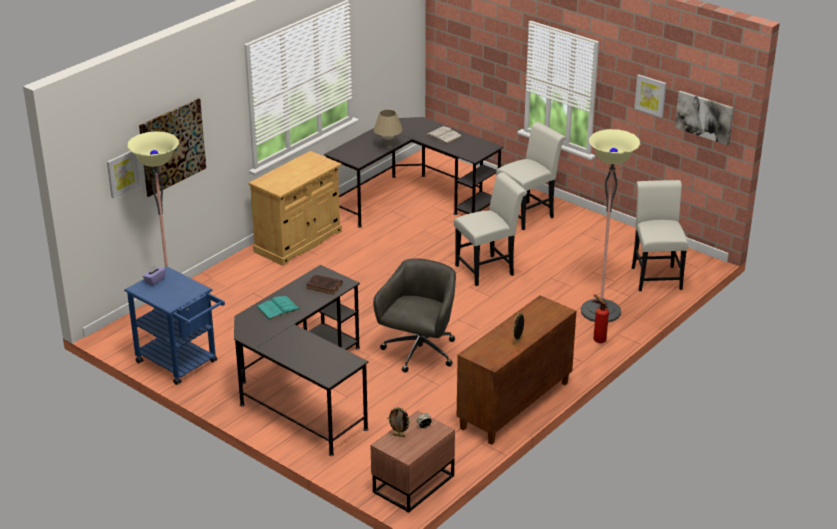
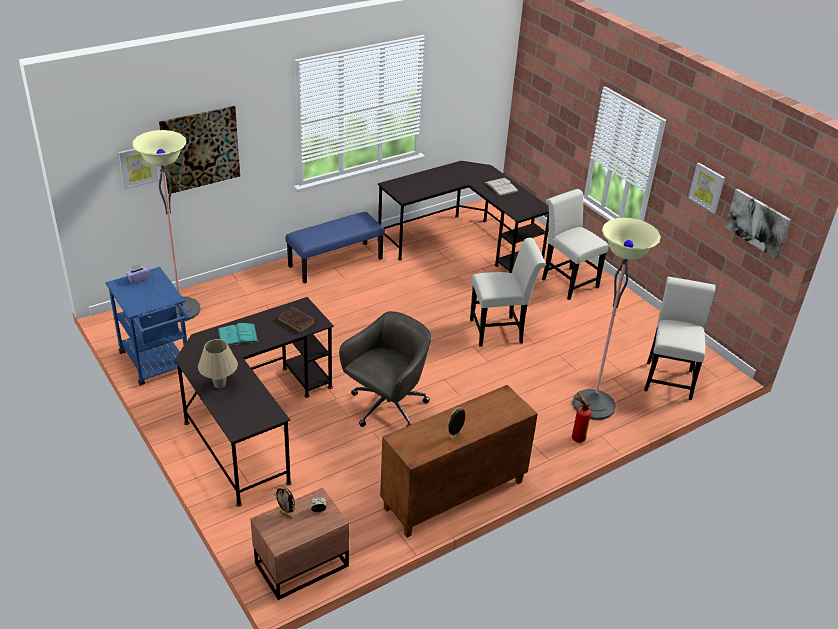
camera: 15 degrees right, 5 degrees up
(298, 242) = (335, 262): beige cabinet -> blue bench
(388, 146) = (442, 187): beige table lamp -> beige table lamp (219, 384)
(528, 214) = (567, 281): white chair -> white chair turned 105 degrees counterclockwise

